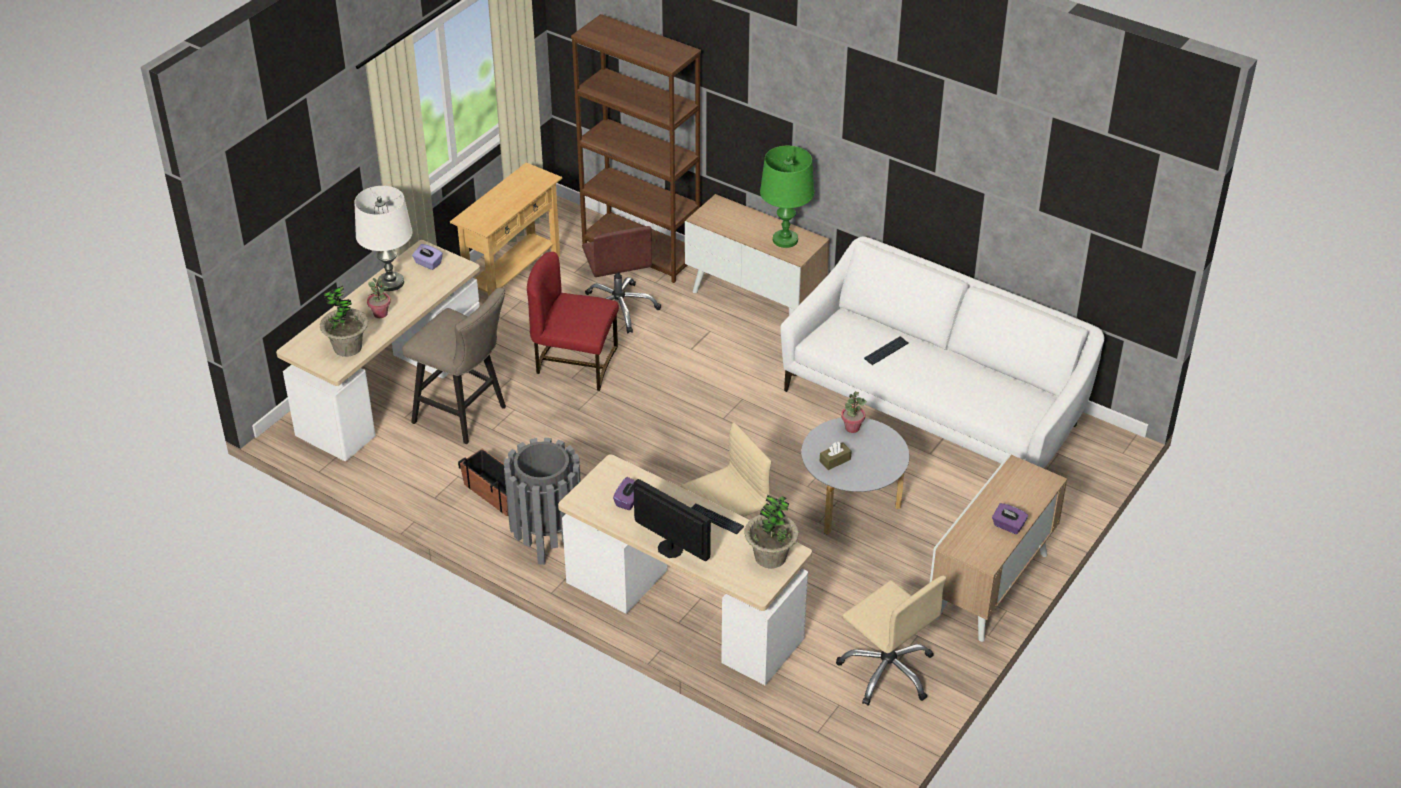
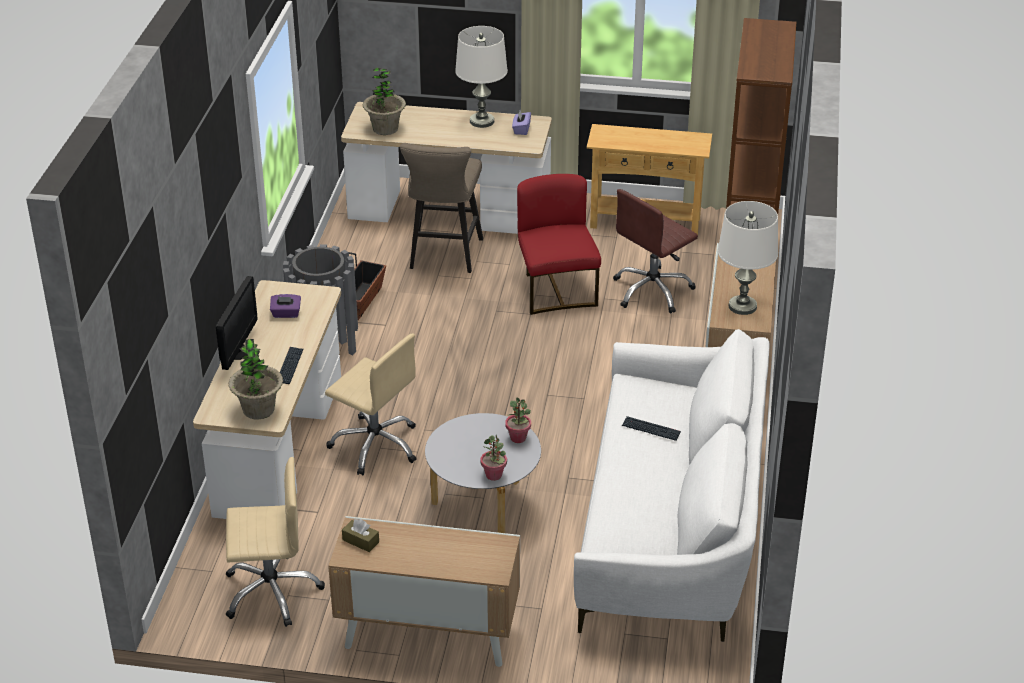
camera: 65 degrees right, 5 degrees down
(380, 313) = (438, 129): potted plant -> potted plant (494, 475)
(785, 240) = (742, 306): green table lamp -> white table lamp
(835, 460) = (463, 439): brown tissue box -> brown tissue box (360, 541)
(887, 670) = (271, 591): beige office chair -> beige office chair turned 120 degrees counterclockwise
(1008, 526) = (407, 559): purple tissue box -> none

